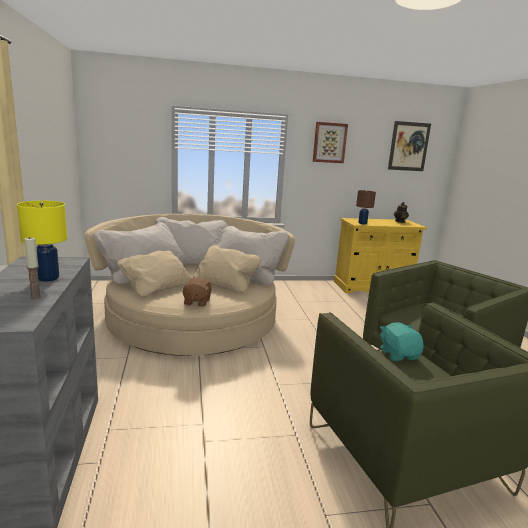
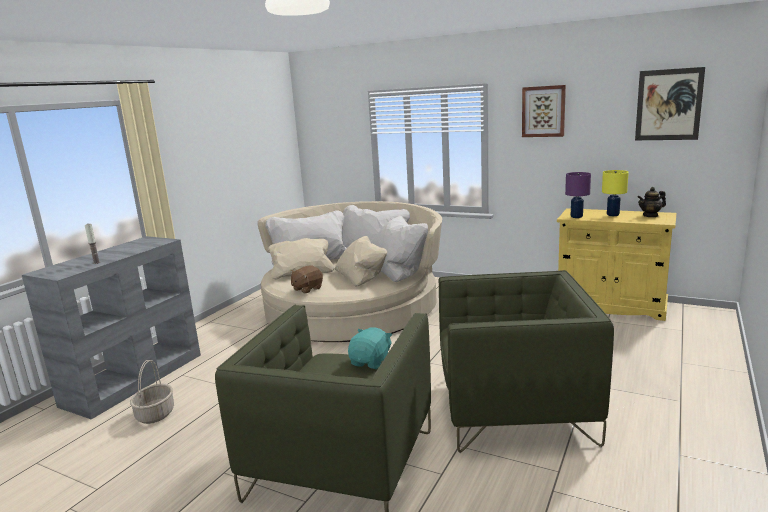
camera: 40 degrees right, 0 degrees up
(48, 278) = (126, 252): yellow table lamp -> yellow table lamp (612, 215)
(145, 488) = (155, 414): none -> basket
(362, 223) = (576, 217): brown table lamp -> purple table lamp

